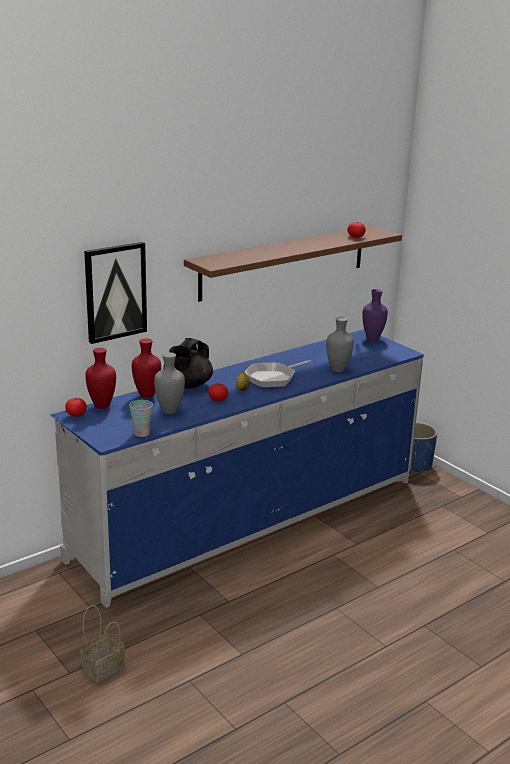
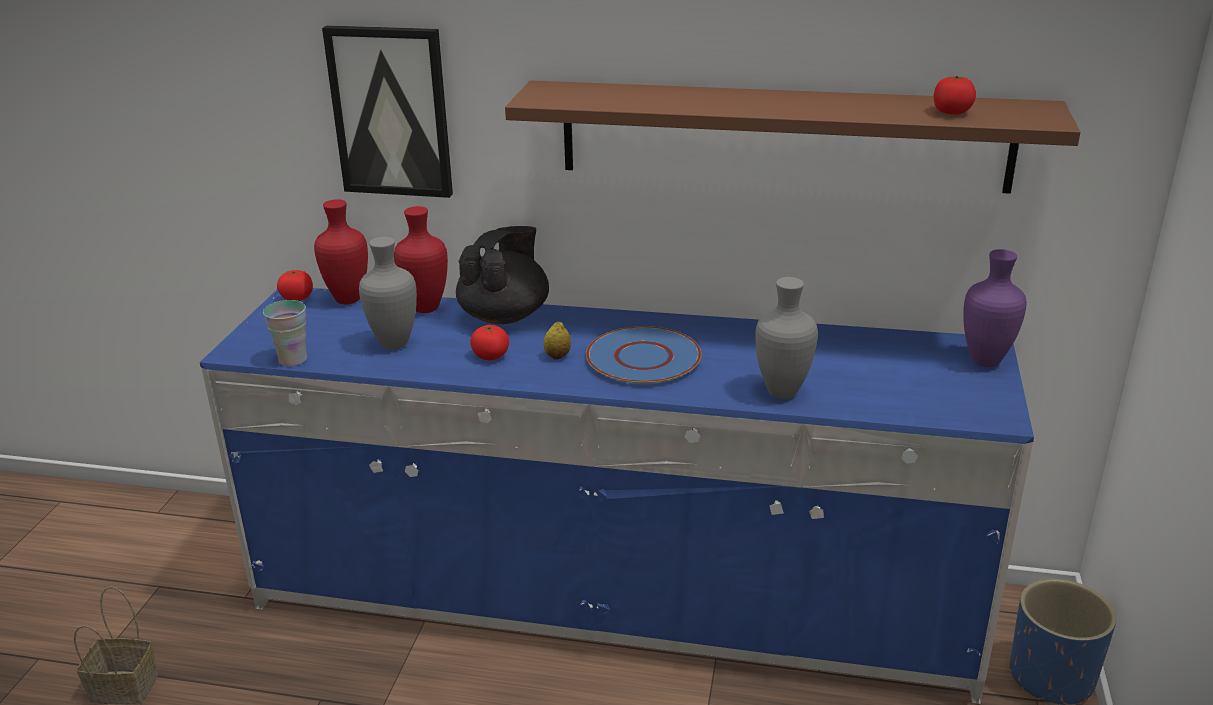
camera: 50 degrees right, 5 degrees up
(187, 385) = (505, 315): black teapot -> black teapot turned 135 degrees clockwise
(273, 378) = (644, 358): frying pan -> blue plate

